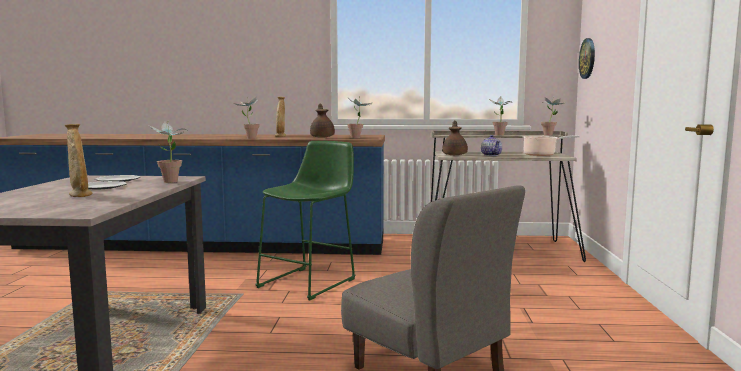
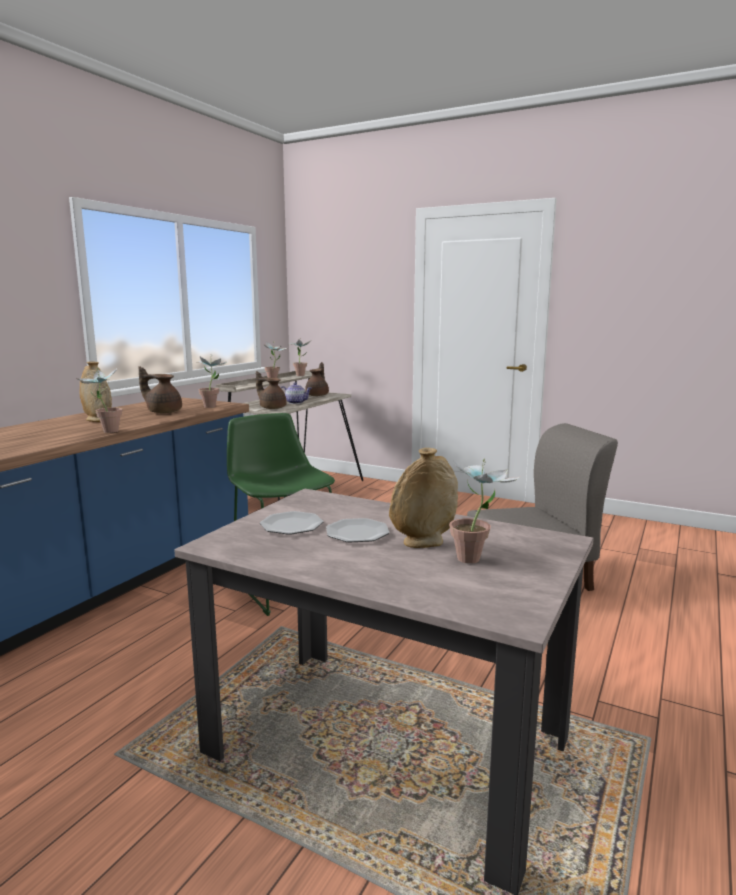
camera: 65 degrees left, 5 degrees up
(171, 182) = (349, 503): potted plant -> potted plant (477, 559)
(541, 155) = (318, 395): cooking pot -> brown teapot
(587, 58) = (313, 302): wall clock -> none

